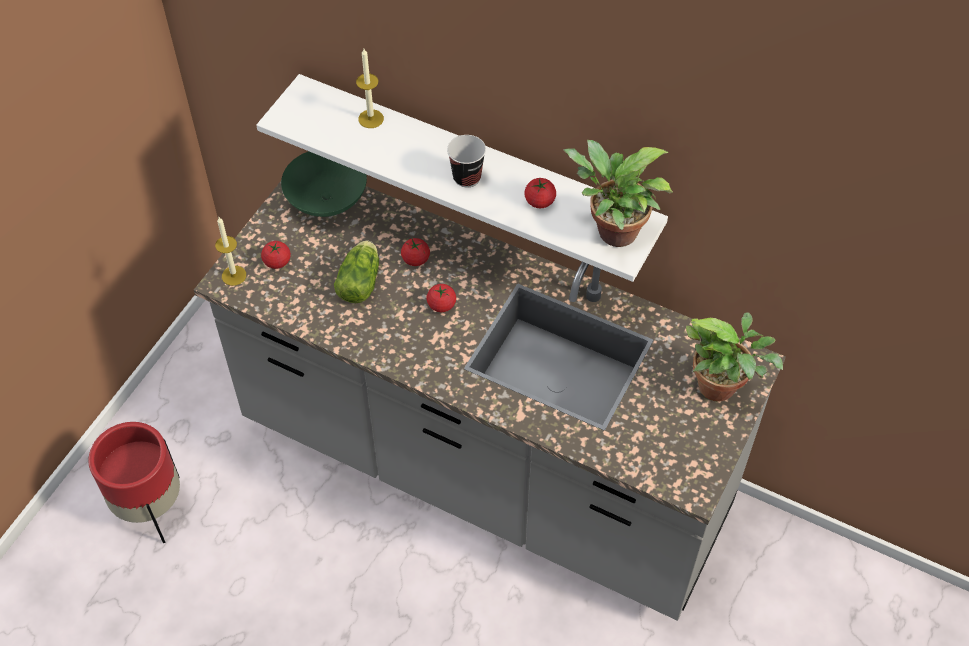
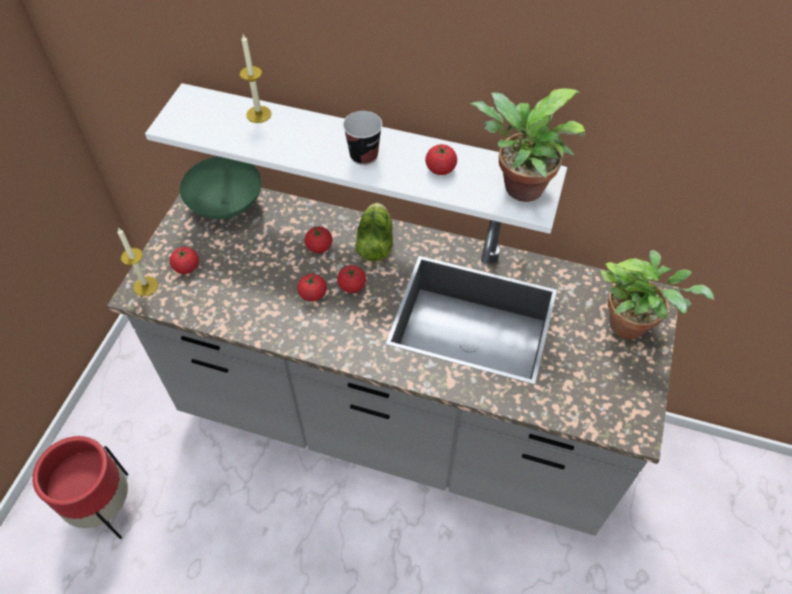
camera: 10 degrees left, 0 degrees up
(361, 280) = (270, 273): lettuce -> lettuce (375, 240)
(400, 308) = (313, 294): none -> tomato

